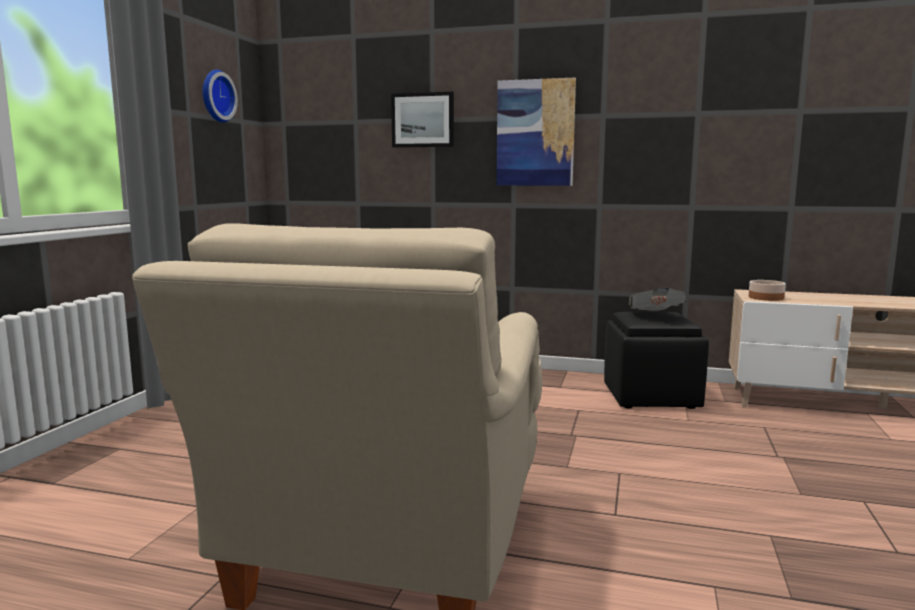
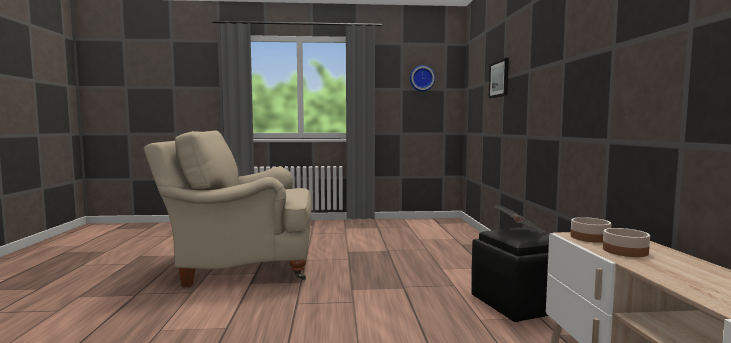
camera: 70 degrees right, 5 degrees down
(535, 133) = (534, 81): picture -> none
(812, 299) = (625, 251): none -> bowl

